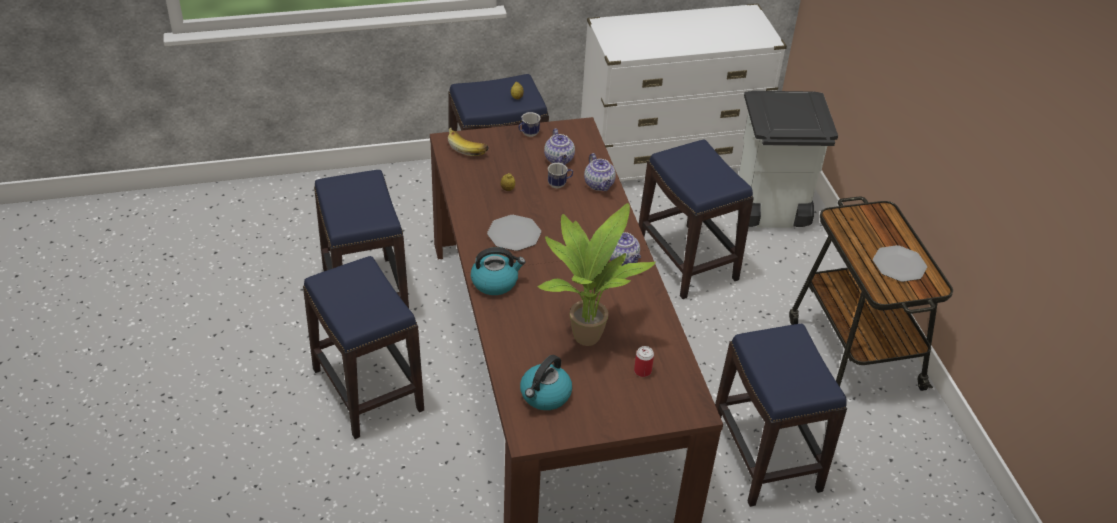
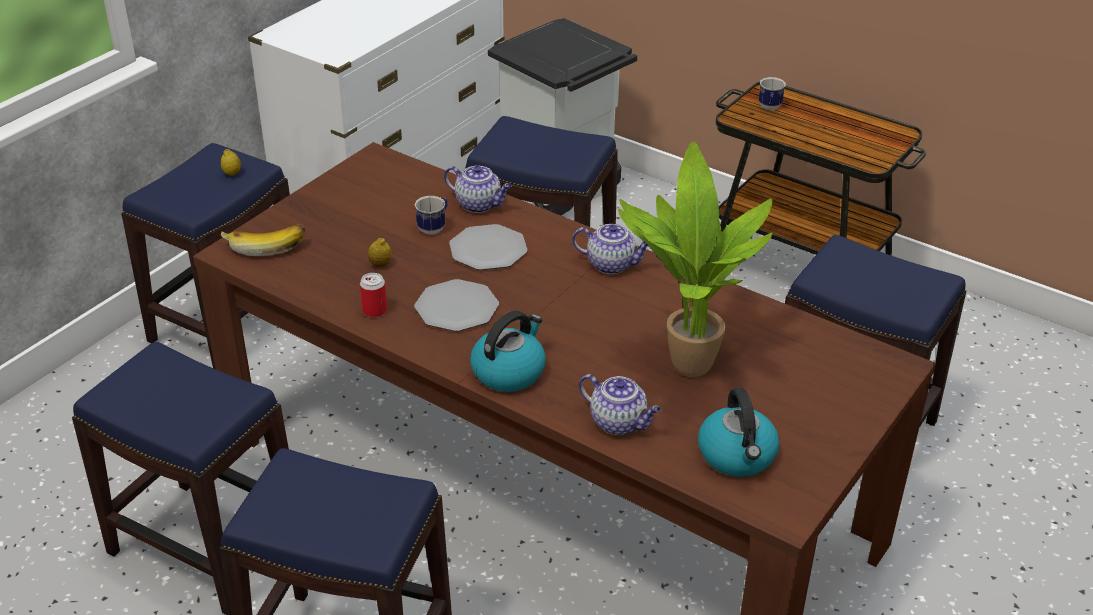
camera: 40 degrees left, 5 degrees down
(528, 134) = (322, 195): mug -> mug (769, 108)
(559, 160) = (398, 203): teapot -> teapot (619, 423)
(642, 371) = (792, 362): can -> can (374, 311)
(899, 265) = (847, 131): plate -> plate (488, 249)

